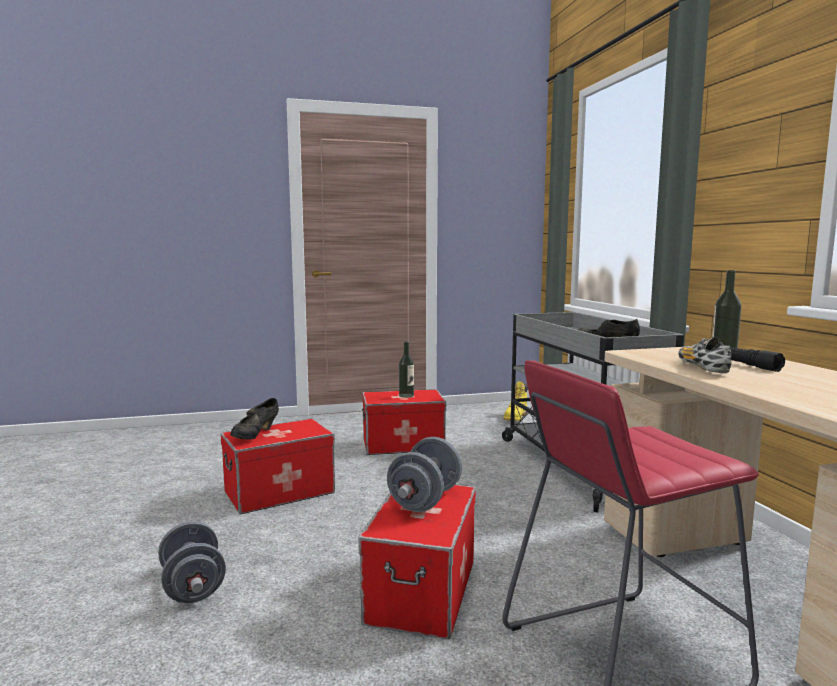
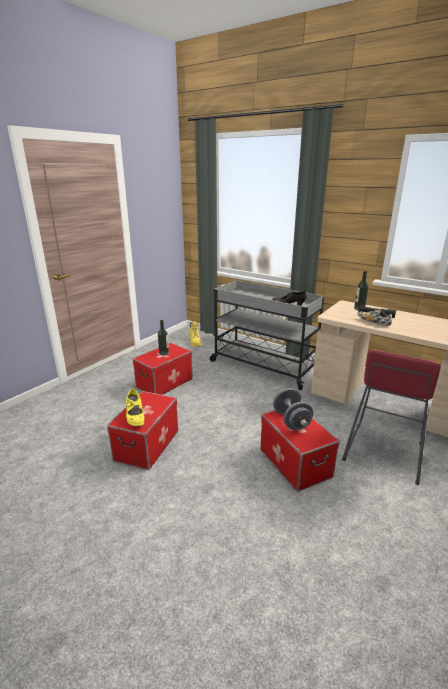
camera: 40 degrees left, 15 degrees up
(193, 587) = (199, 522): grey dumbbell -> none
(255, 435) = (135, 418): black shoe -> yellow shoe

